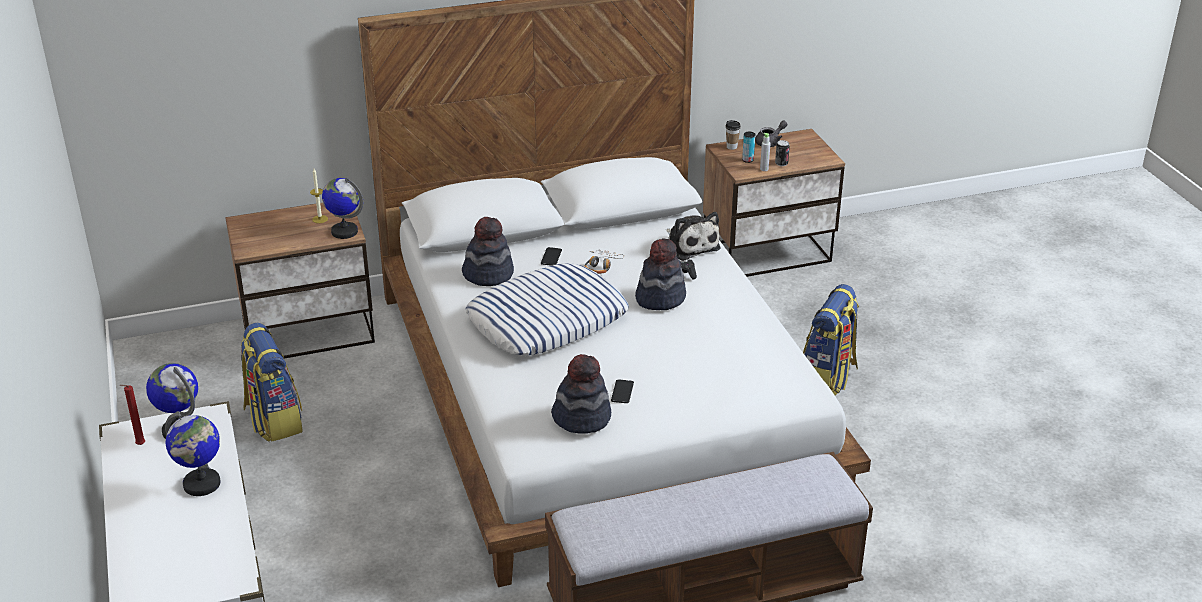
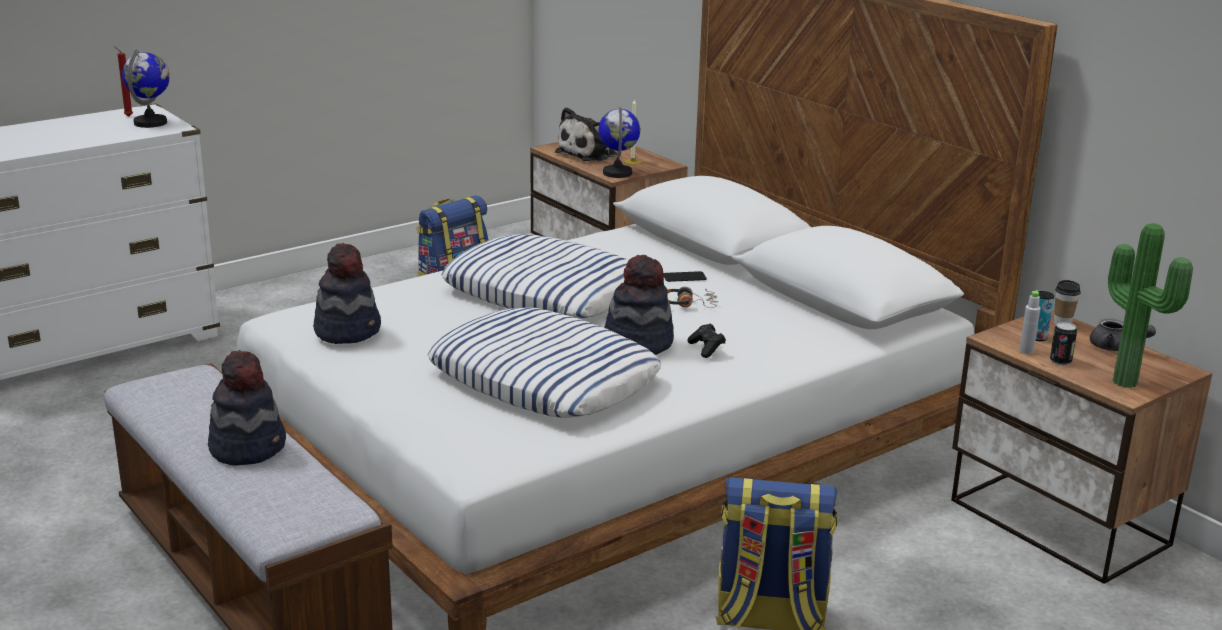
camera: 70 degrees right, 10 degrees down
(202, 484) = (71, 139): globe -> none
(488, 274) = (618, 254): hat -> hat (248, 447)
(622, 392) = (416, 348): phone -> none
(689, 245) = (791, 347): plush toy -> plush toy (589, 154)
(695, 346) = (544, 378): none -> pillow
(814, 153) = (1128, 381): none -> potted plant

